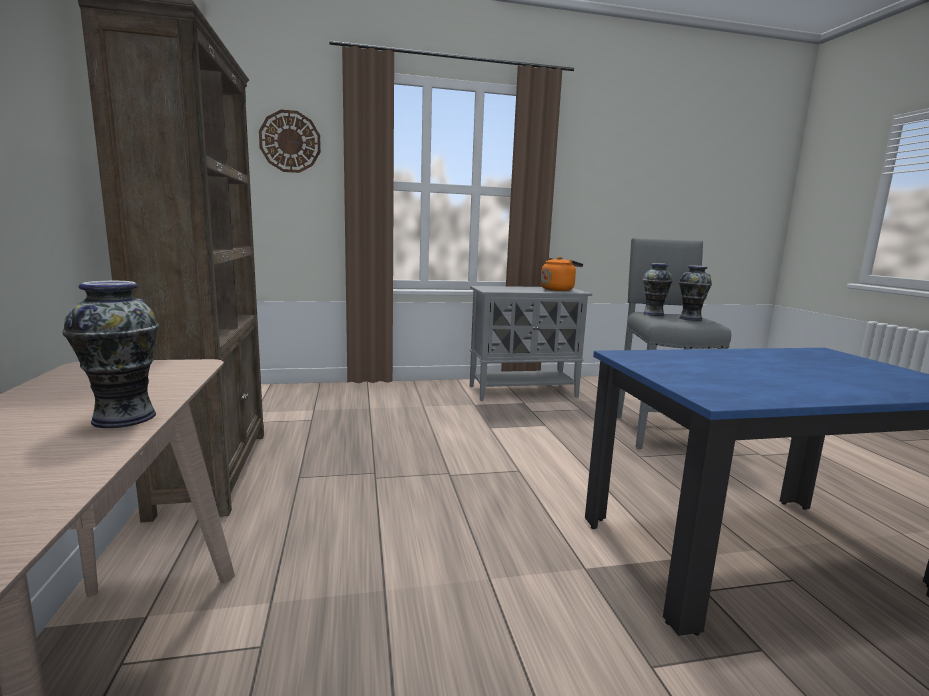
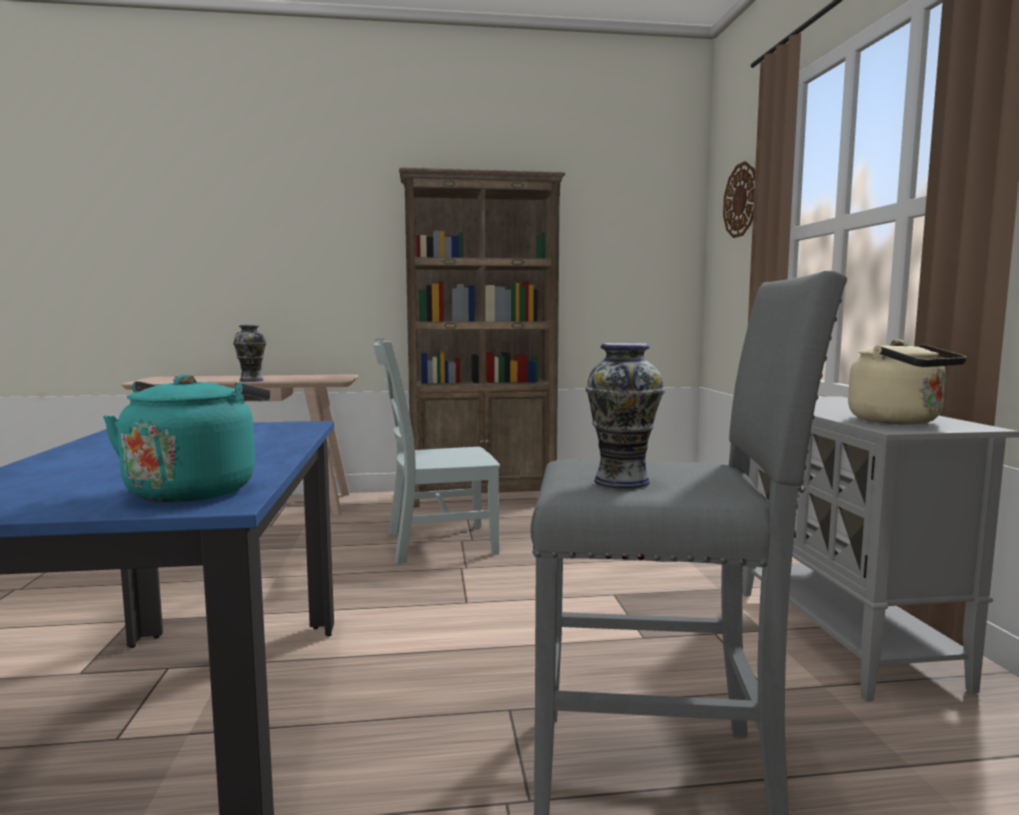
camera: 95 degrees right, 5 degrees down
(383, 490) = (435, 543): none -> grey chair
(558, 289) = (900, 421): orange kettle -> beige kettle
(654, 314) = (672, 466): vase -> none
(821, 356) = (195, 489): none -> turquoise kettle

